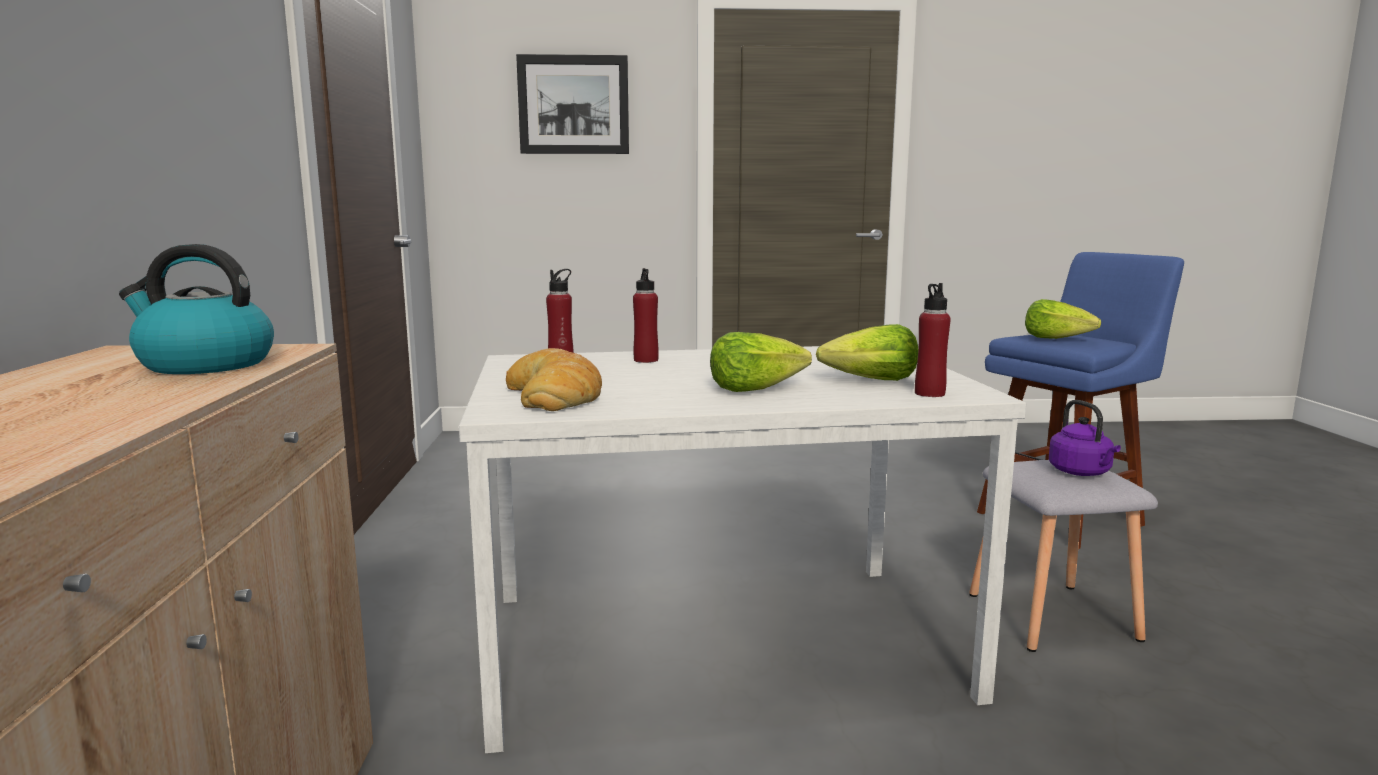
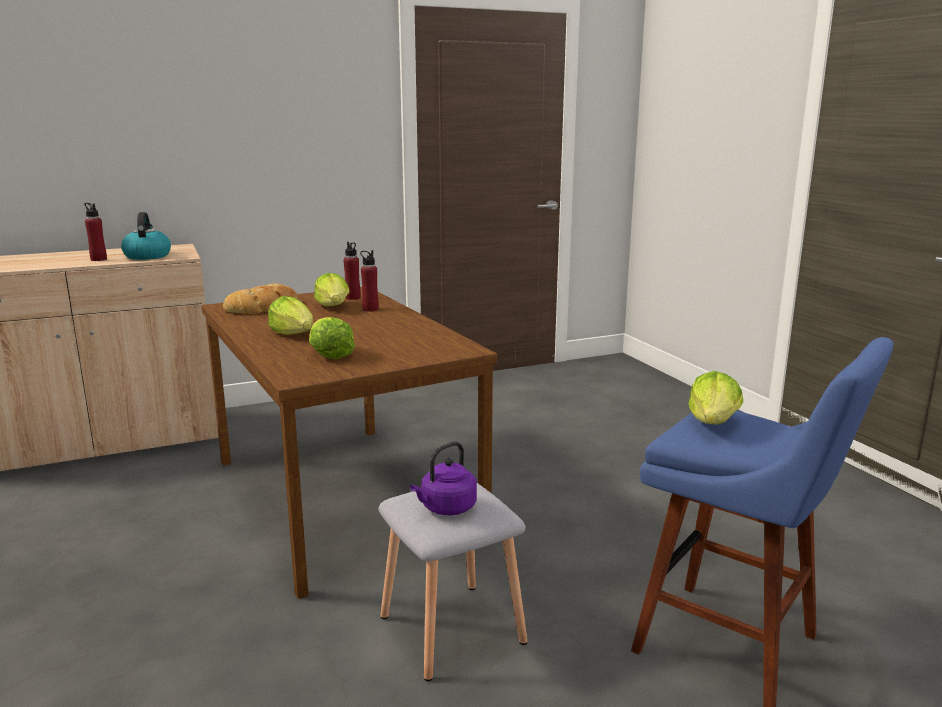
camera: 70 degrees right, 5 degrees up
(573, 105) = (719, 94): picture -> none
(606, 370) = (334, 307): none -> lettuce
(722, 642) = (345, 498): white dining table -> brown dining table
(929, 393) = (295, 367): red bottle -> red bottle (98, 259)

